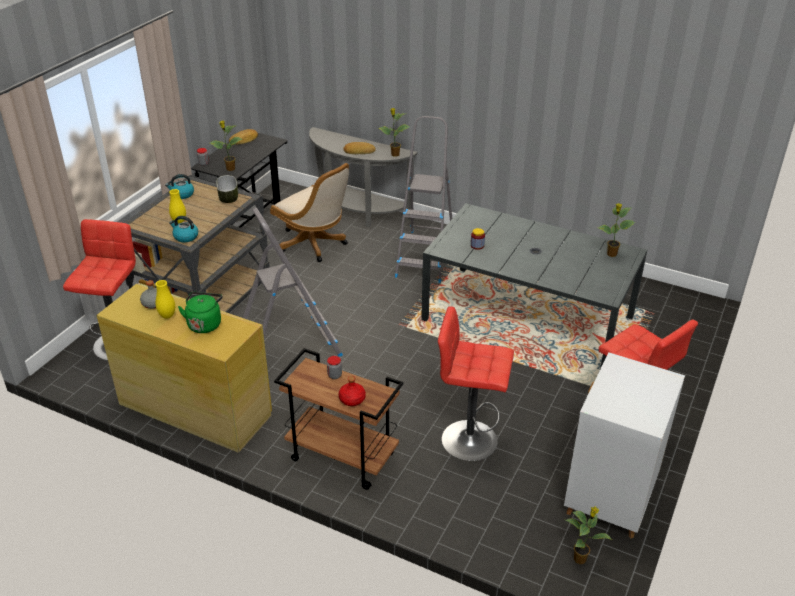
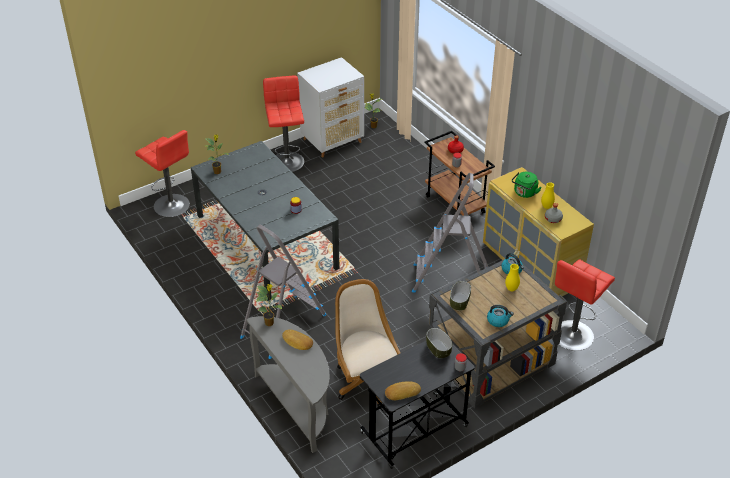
camera: 150 degrees left, 5 degrees up
(230, 169) = (438, 349): potted plant -> bowl
(468, 440) = (377, 187): red stool -> red stool (171, 206)

